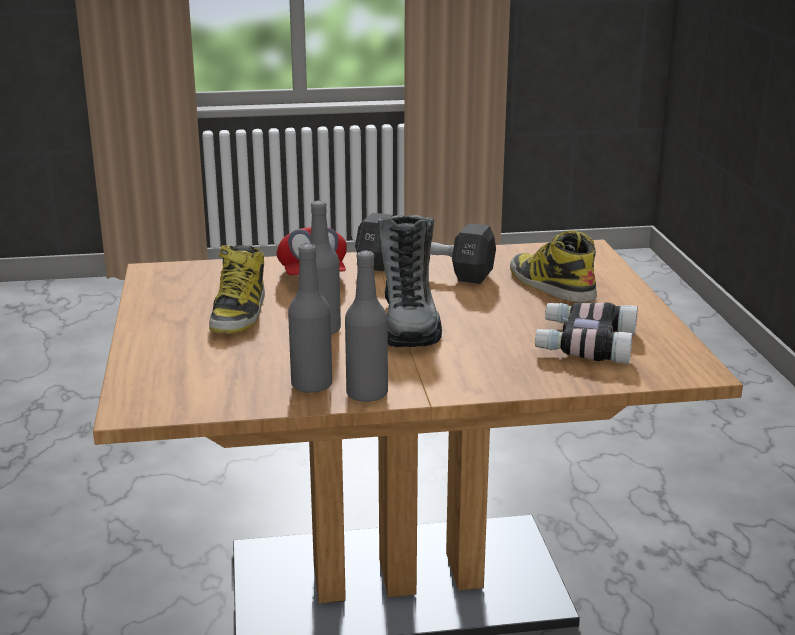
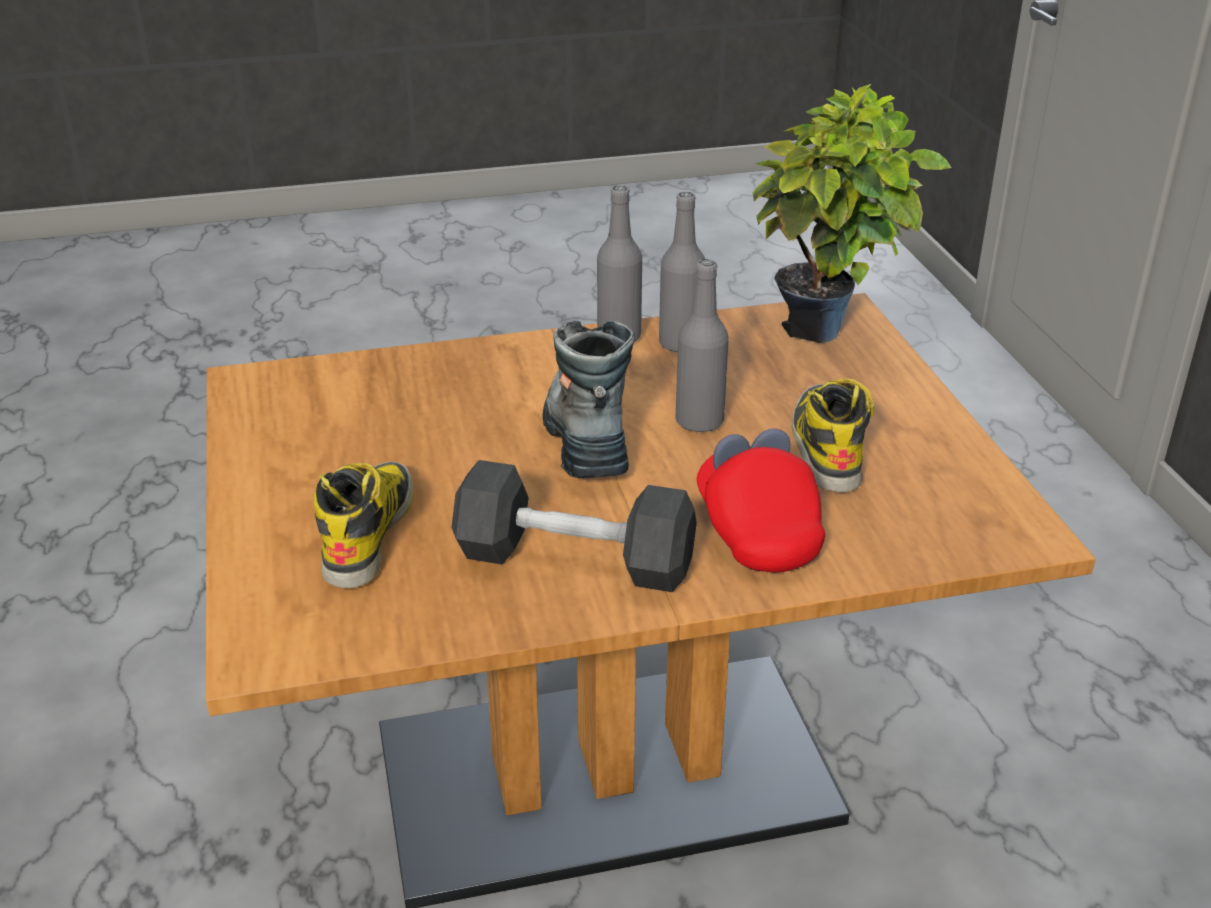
camera: 175 degrees right, 10 degrees up
(176, 385) = (824, 337): none -> potted plant
(550, 285) = (368, 532): boot -> boot turned 135 degrees counterclockwise
(584, 343) = (361, 415): binoculars -> none

